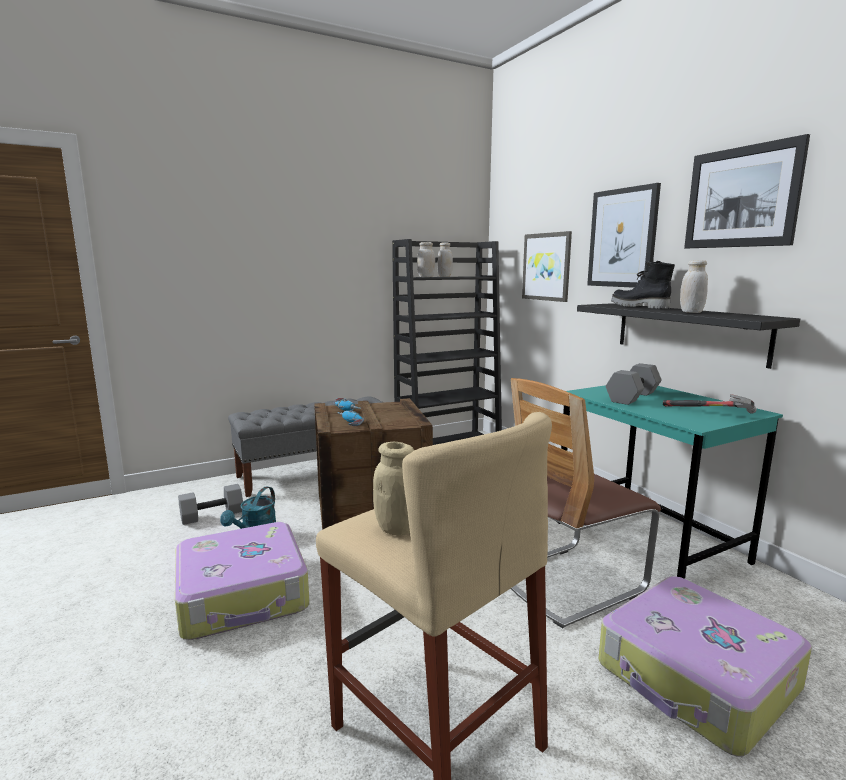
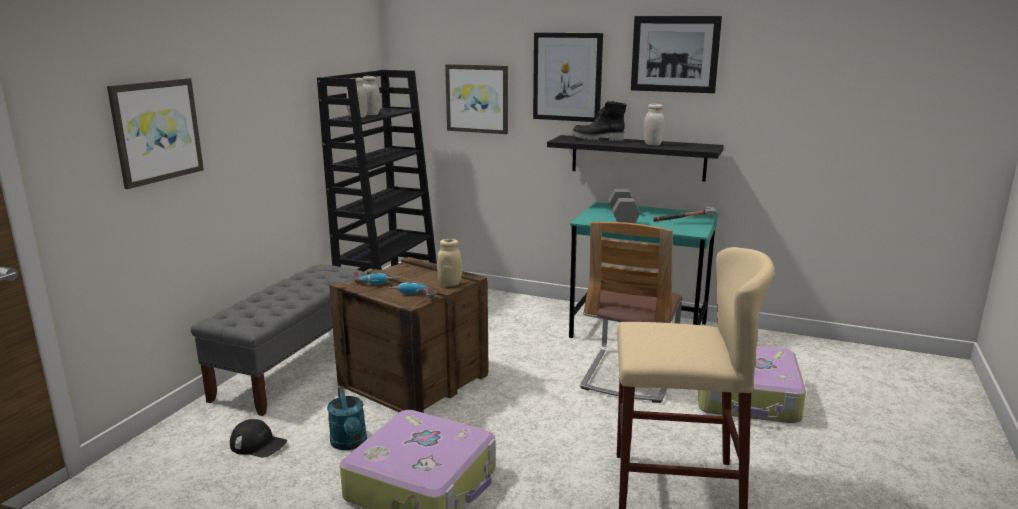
camera: 40 degrees left, 5 degrees up
(212, 514) = (258, 444): grey dumbbell -> black cap
(218, 263) = (156, 131): none -> picture
(397, 528) = (669, 347): beige jar -> beige jar (450, 284)

